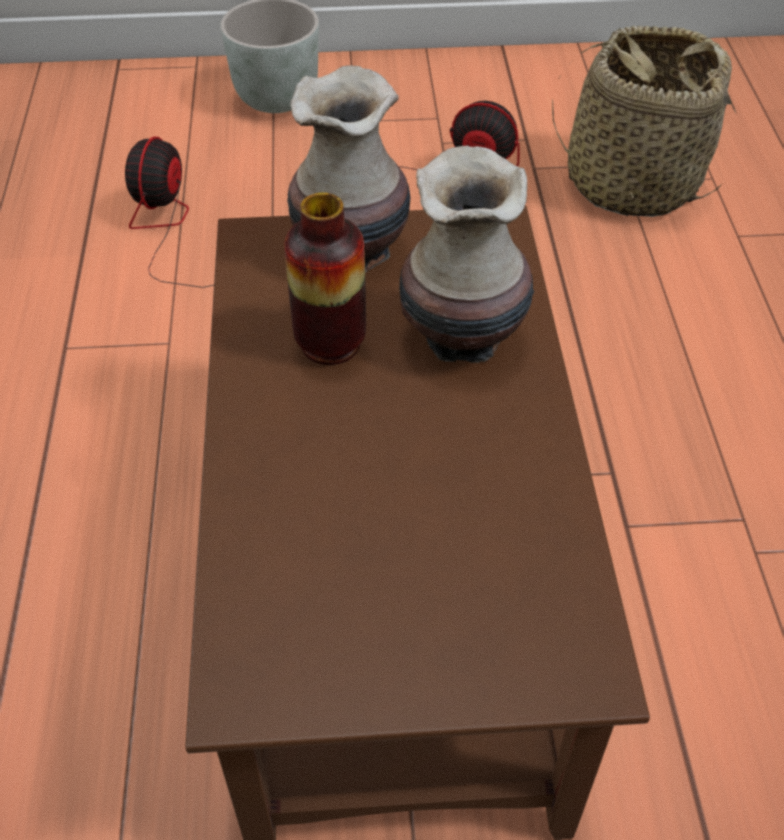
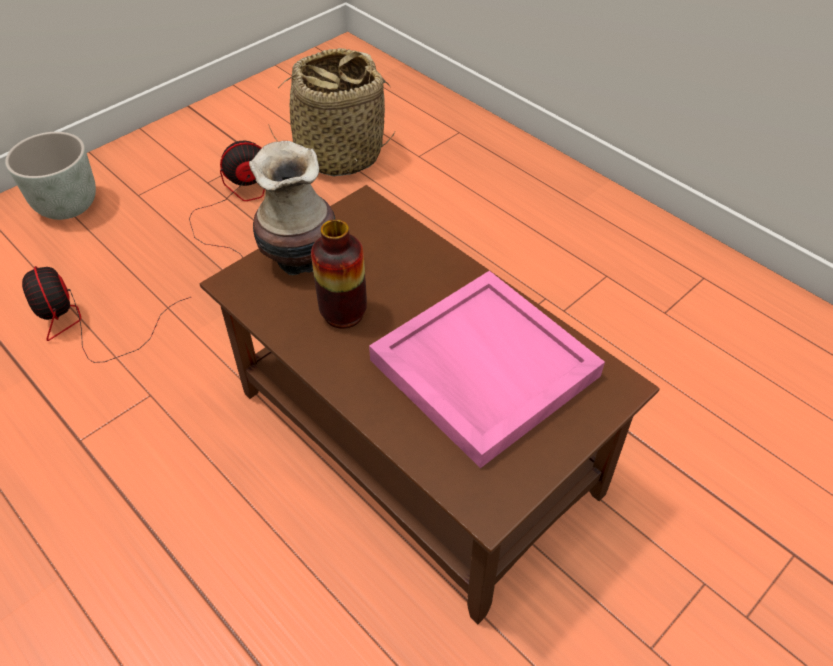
camera: 40 degrees left, 0 degrees up
(424, 516) = (482, 368): none -> pink tray
(464, 338) = (408, 270): vase -> none

